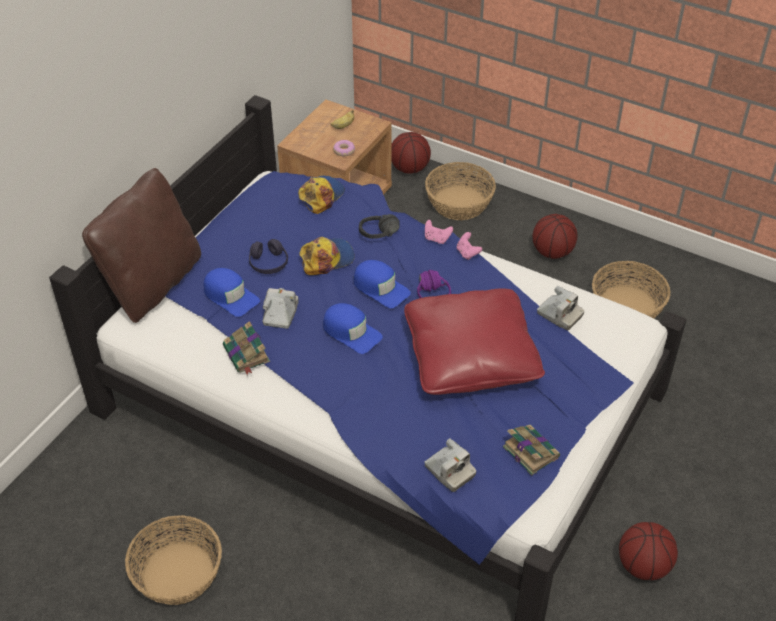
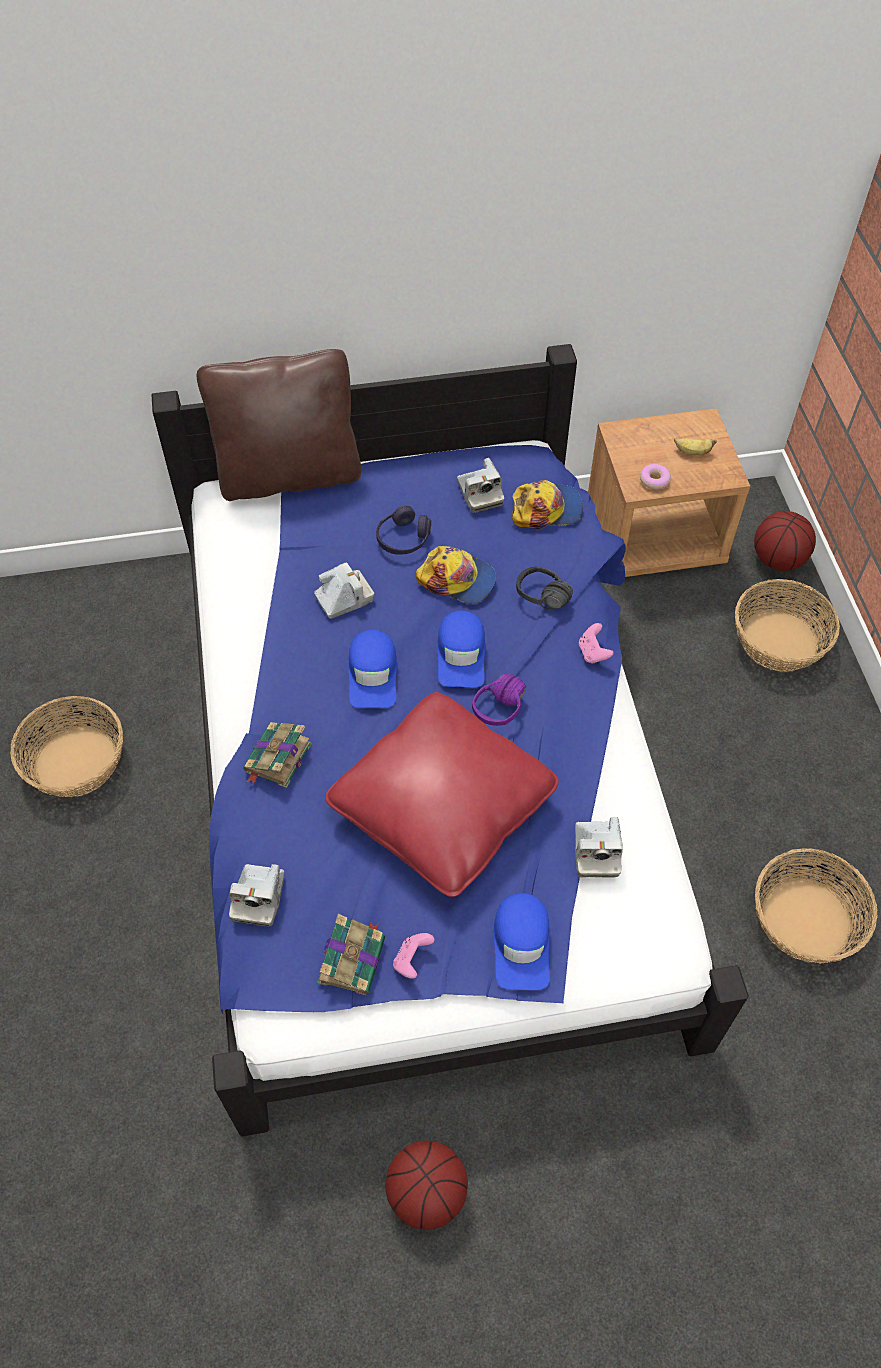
camera: 50 degrees right, 10 degrees up
(230, 296) = (327, 542): blue cap -> blue cap (522, 944)
(247, 355) = (264, 612): book -> book (277, 759)
(276, 213) = (480, 494): none -> camera
(467, 253) = (602, 696): pink game controller -> pink game controller (412, 960)
(552, 252) = (806, 783): basketball -> none

